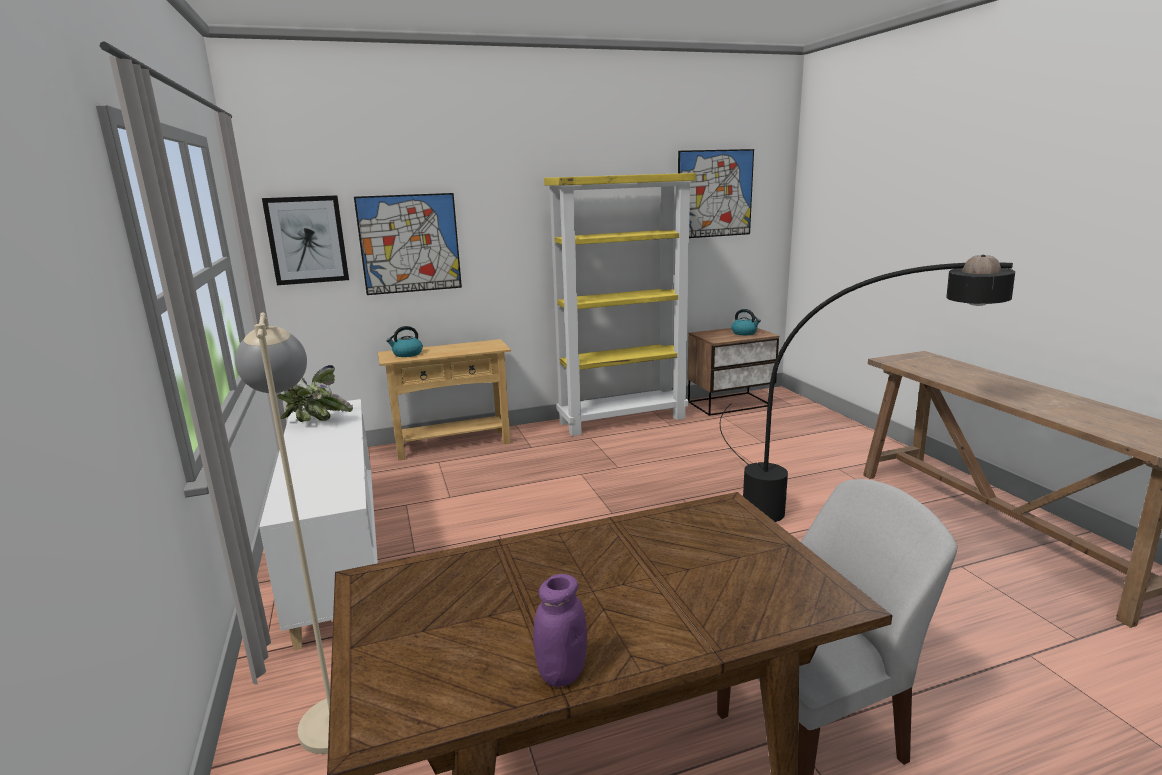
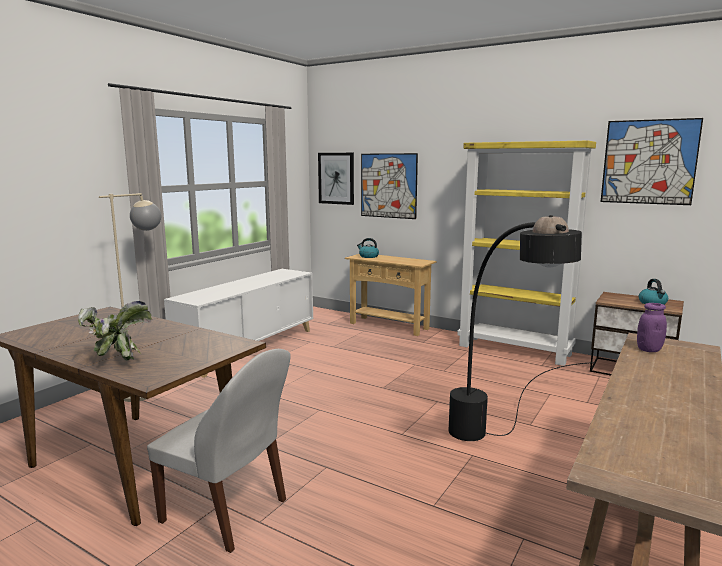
camera: 50 degrees right, 5 degrees down
(316, 423) = (271, 276): potted plant -> potted plant (116, 360)
(561, 673) = (56, 348): purple jar -> purple jar (649, 350)

